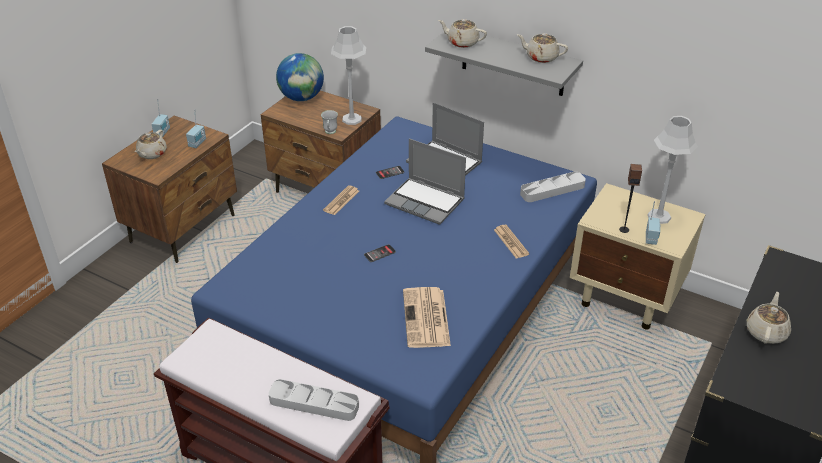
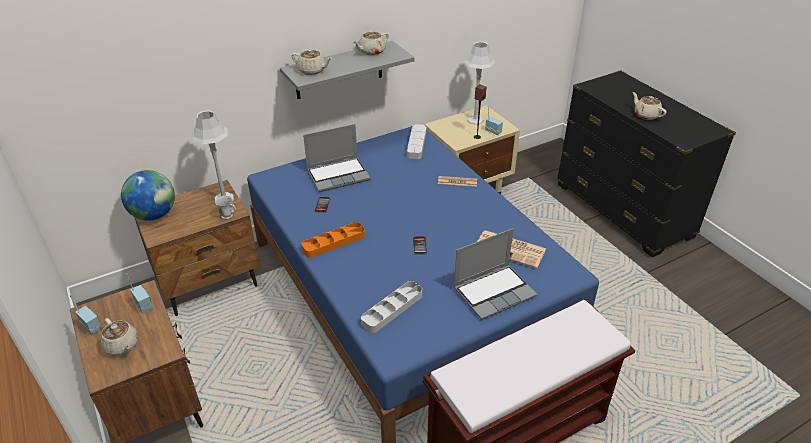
camera: 60 degrees left, 0 degrees up
(314, 403) = (574, 336): grey tray -> grey tray (392, 309)
(341, 201) = (334, 242): newspaper -> orange tray
(426, 202) = (377, 201): laptop -> laptop (494, 292)
(462, 42) = (312, 71): beige teapot -> beige teapot turned 120 degrees counterclockwise

